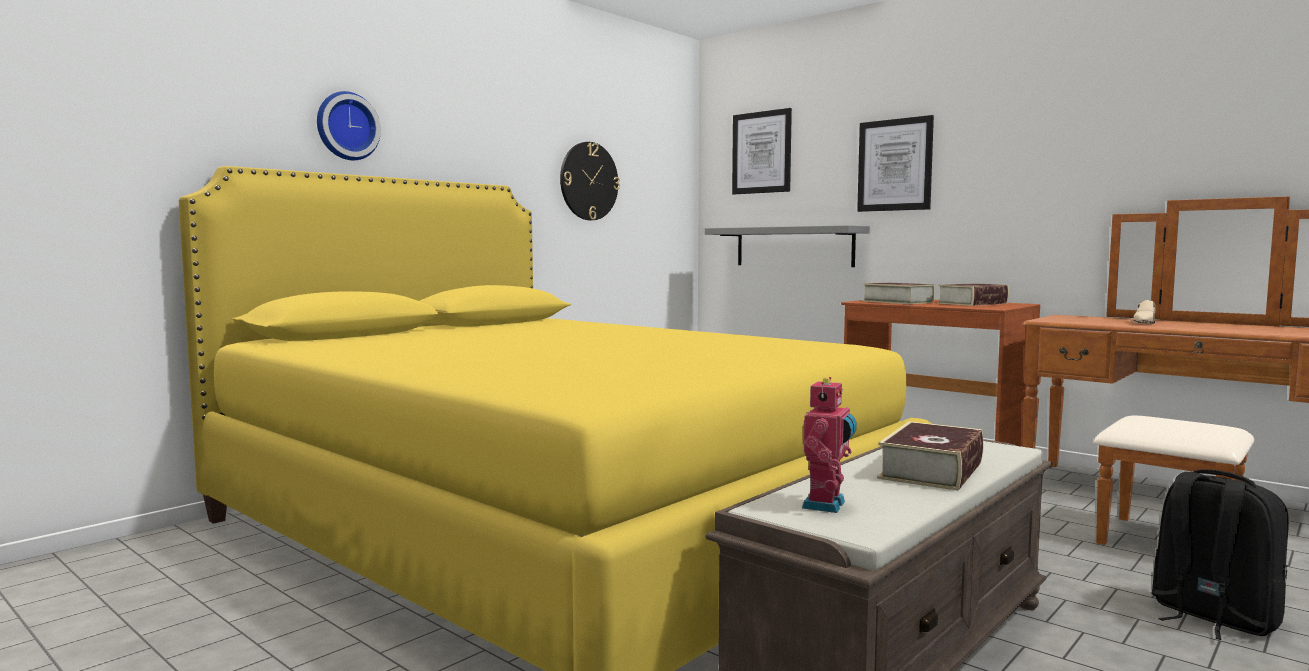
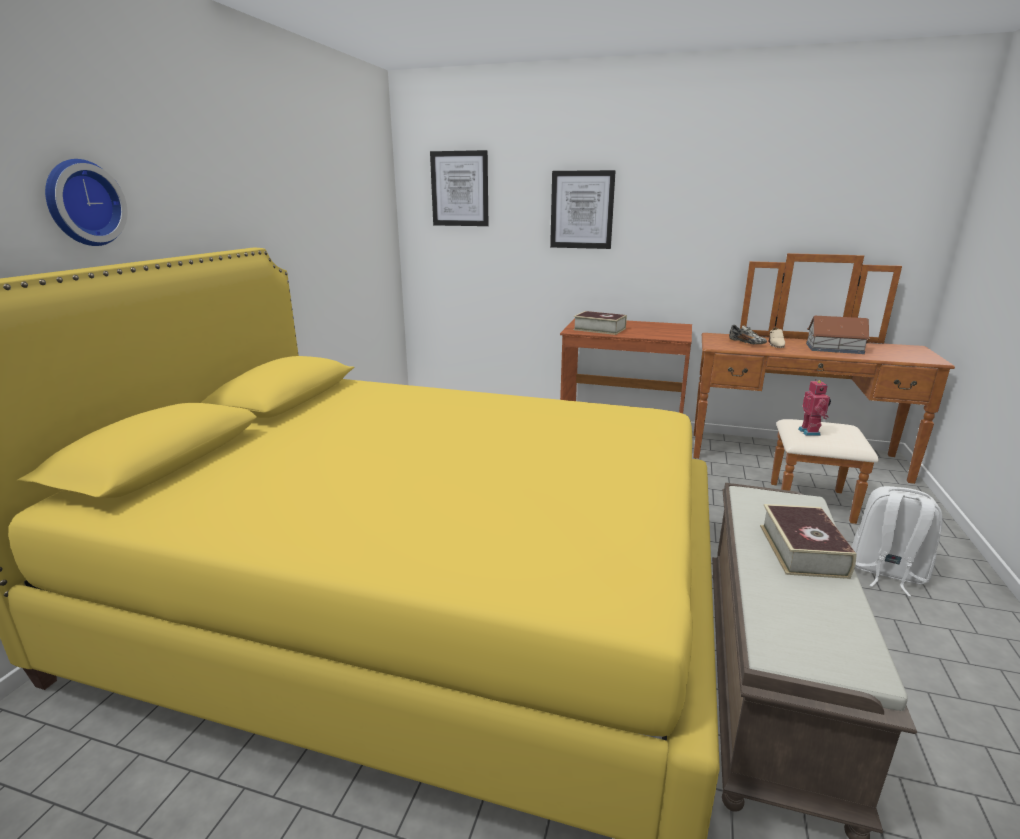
camera: 25 degrees left, 15 degrees up
(588, 181) = (320, 226): wall clock -> none
(794, 246) = (493, 274): grey shelf -> none
(827, 505) = (805, 633): toy robot -> toy robot (810, 432)
(972, 303) = (652, 327): book -> none
(1100, 321) = (747, 343): none -> shoe
(1212, 617) = (886, 572): black backpack -> white backpack
(1239, 328) = (835, 348): none -> toy house

